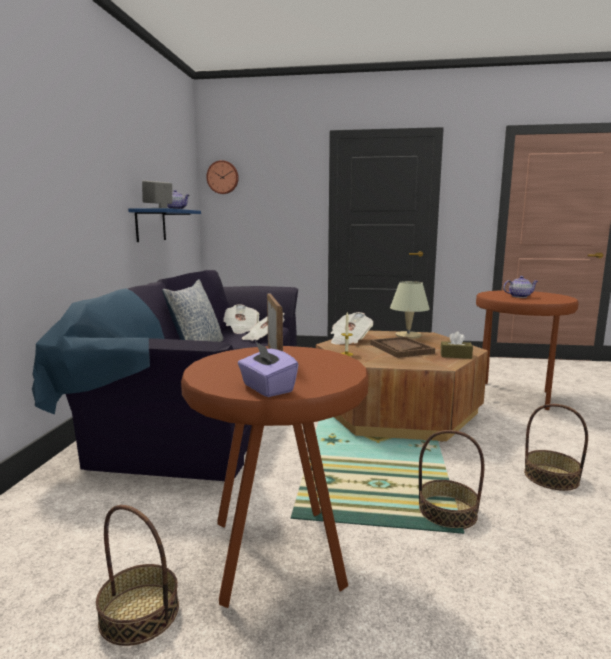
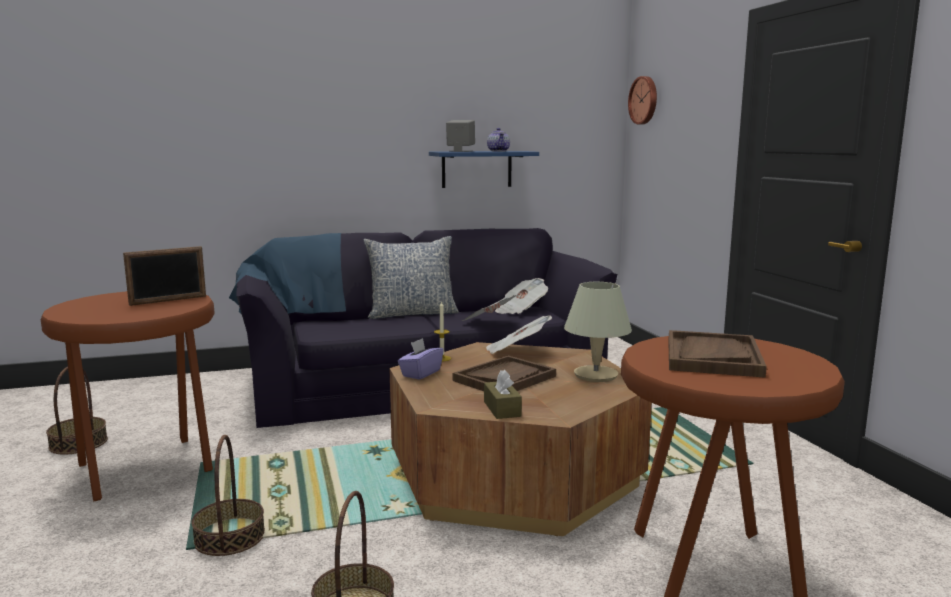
camera: 65 degrees right, 0 degrees up
(267, 388) = (71, 309): purple tissue box -> purple tissue box (420, 373)
(519, 296) = (712, 357): teapot -> brown tray

